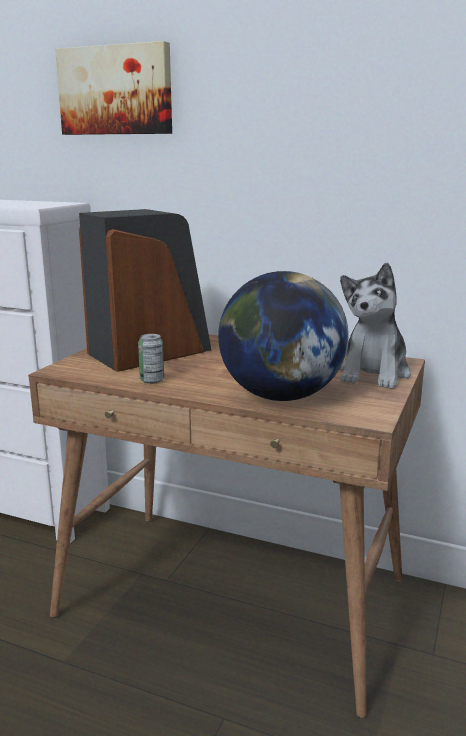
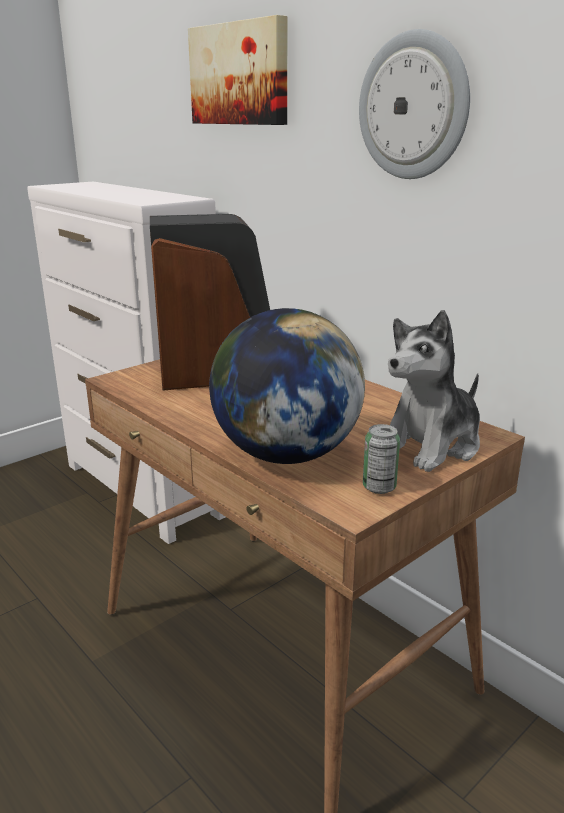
camera: 25 degrees right, 5 degrees up
(152, 380) = (182, 407): can -> can (379, 487)
(302, 117) = (414, 107): none -> wall clock

